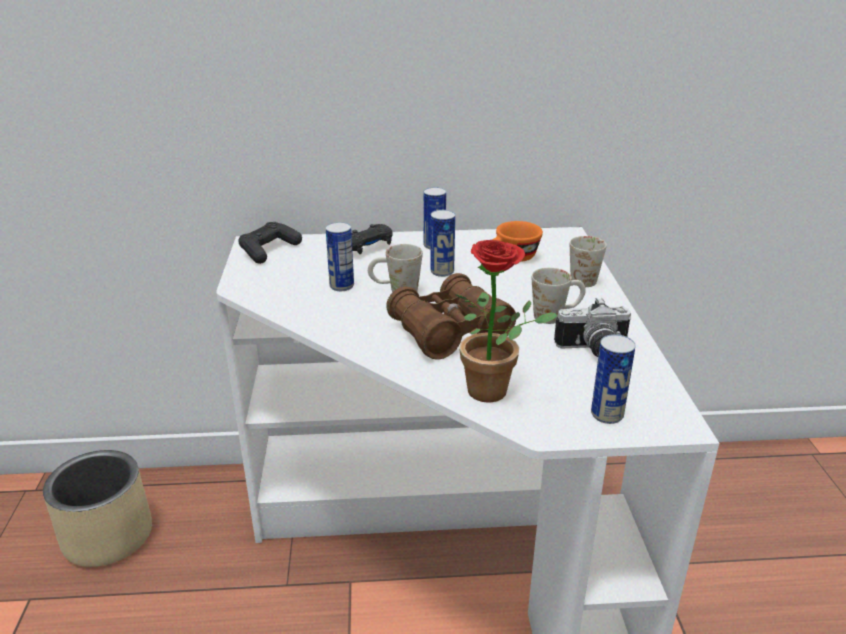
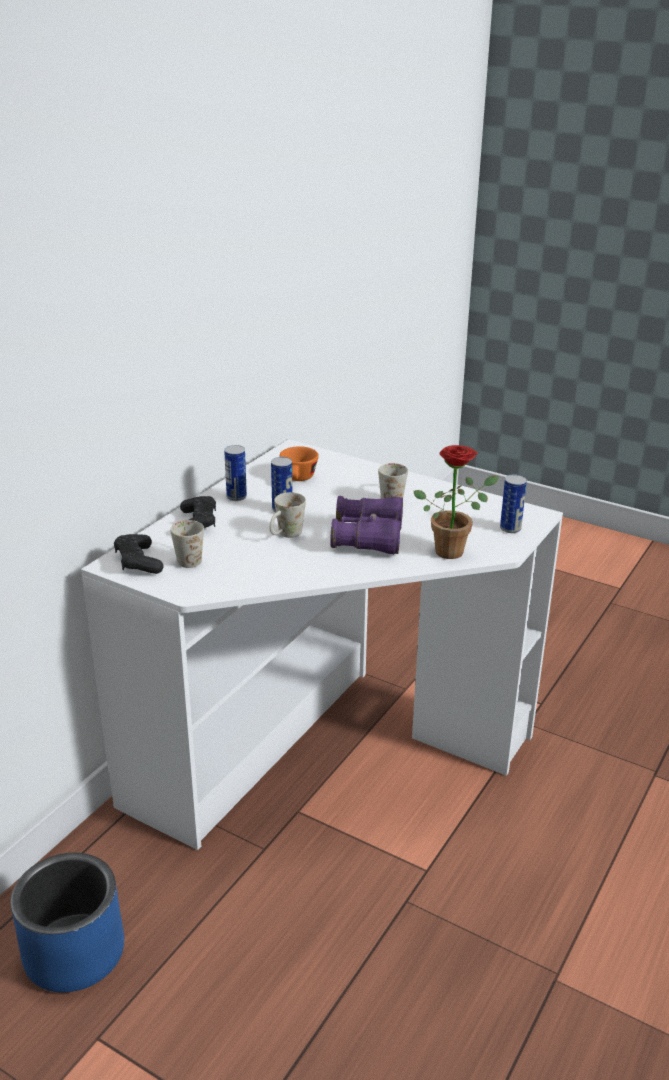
camera: 55 degrees left, 0 degrees up
(107, 536) = (73, 952): beige planter -> blue planter
(341, 286) = (249, 552): can -> none
(449, 332) = (368, 538): brown binoculars -> purple binoculars
(586, 278) = (361, 469): white mug -> white mug (187, 558)
(594, 351) = (446, 504): camera -> none

